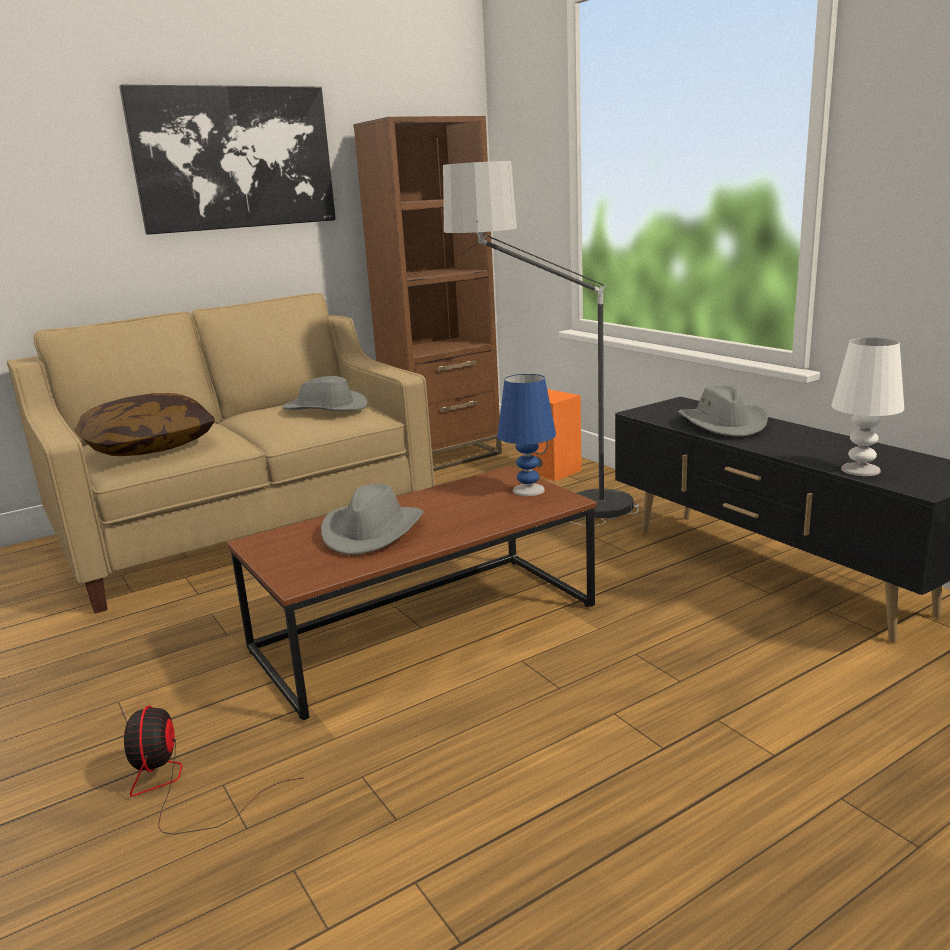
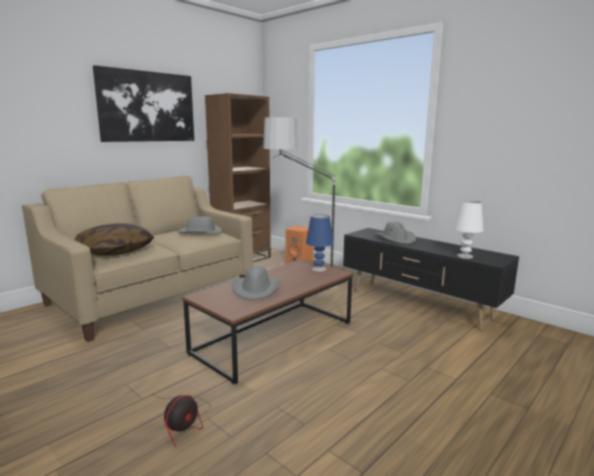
camera: 15 degrees left, 5 degrees down
(179, 787) = (184, 422): fan -> fan turned 120 degrees counterclockwise

